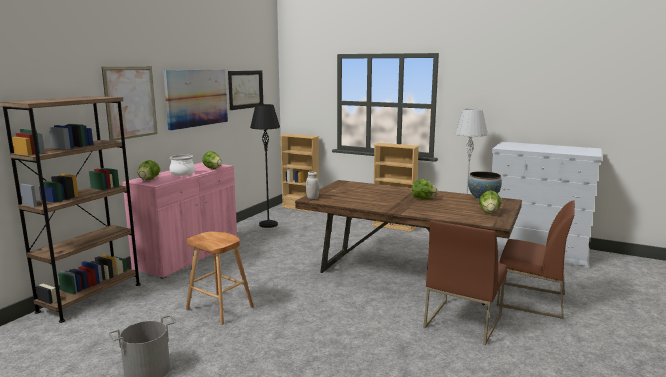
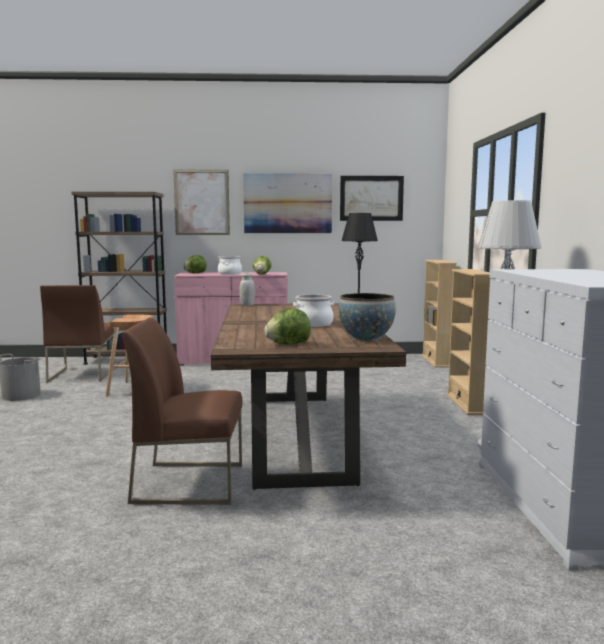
camera: 60 degrees right, 5 degrees down
(423, 198) = (313, 324): lettuce -> cooking pot
(530, 300) = (311, 521): brown chair -> brown chair (81, 374)

